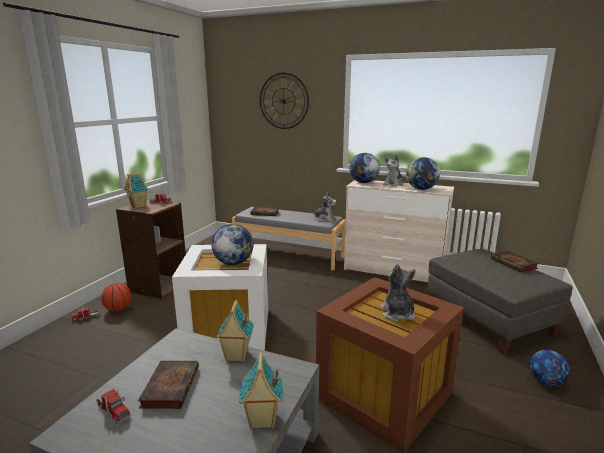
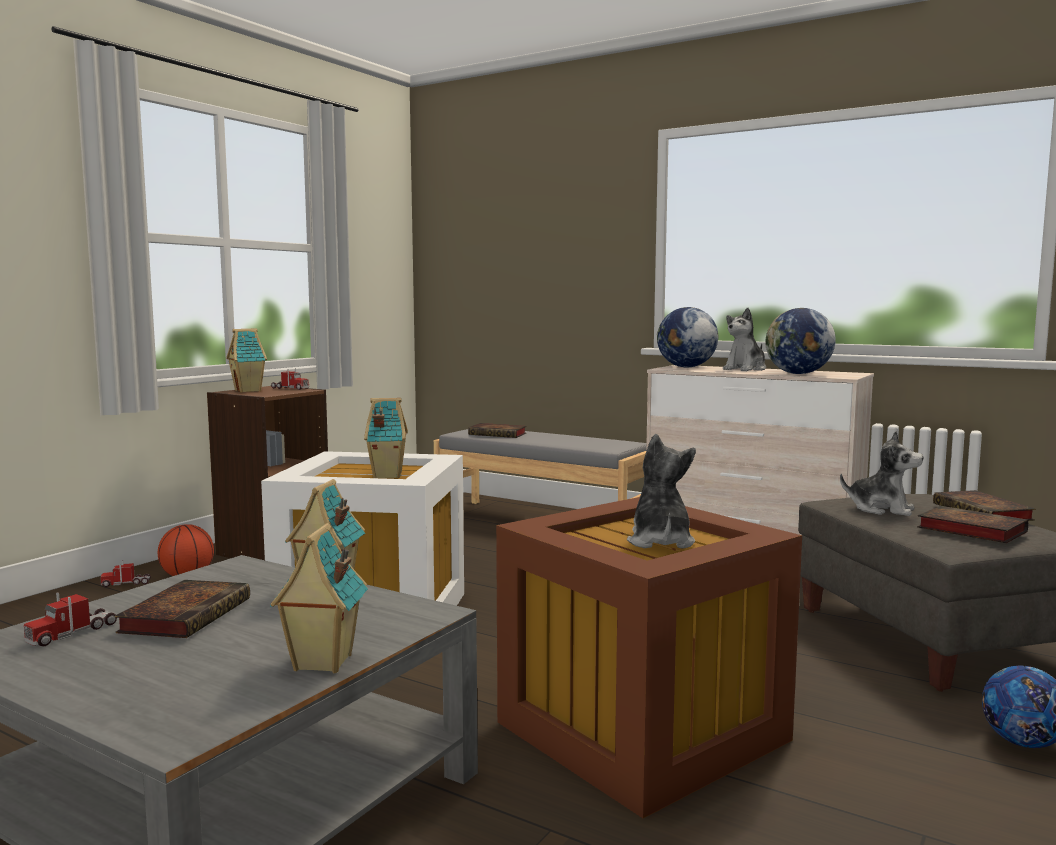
camera: 10 degrees right, 10 degrees down
(113, 410) = (72, 633): toy truck -> toy truck turned 75 degrees clockwise
(233, 263) = (386, 475): globe -> toy house
(283, 101) = (545, 223): wall clock -> none
(324, 219) = (610, 444): plush toy -> plush toy (881, 509)
(514, 278) = (968, 530): none -> book

